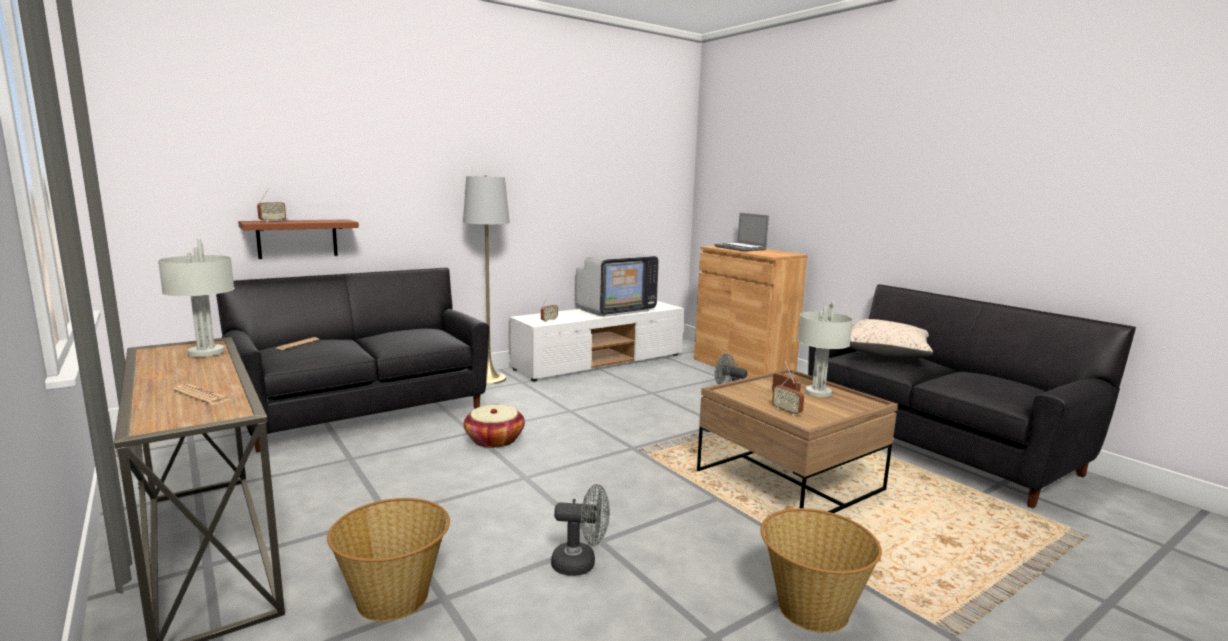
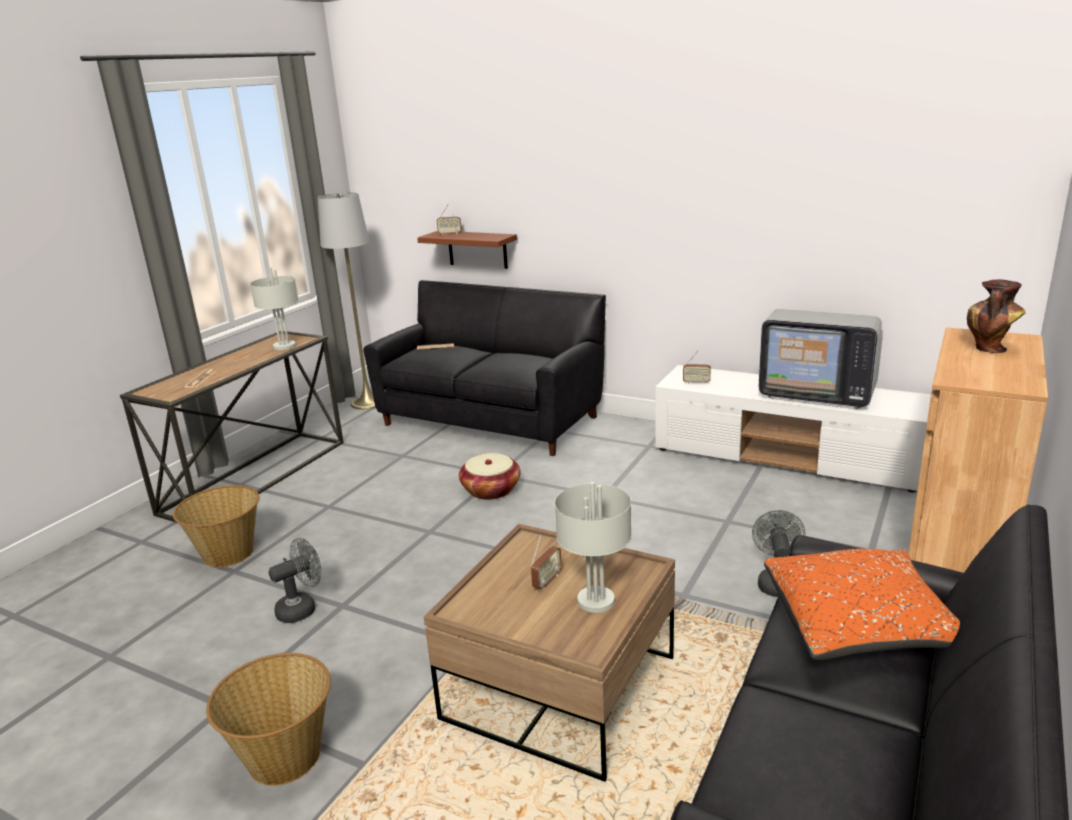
camera: 65 degrees right, 10 degrees up
(489, 379) = (634, 430): grey floor lamp -> grey floor lamp (368, 402)
(581, 564) = (302, 608): grey fan -> grey fan turned 105 degrees counterclockwise
(741, 248) = (990, 349): laptop -> vase
(787, 411) = (494, 591): radio -> none
(885, 354) = (859, 625): beige pillow -> orange pillow

